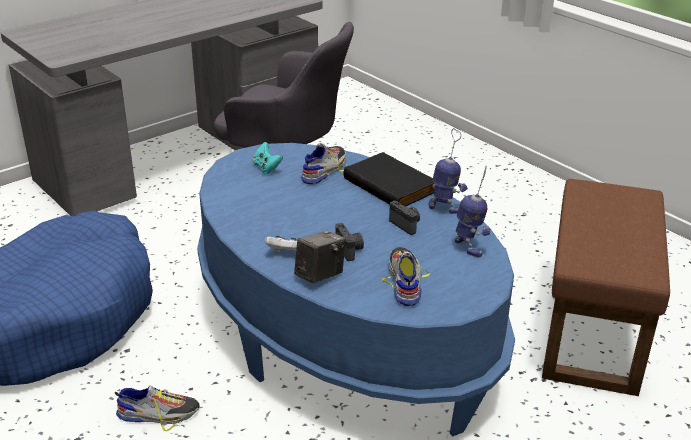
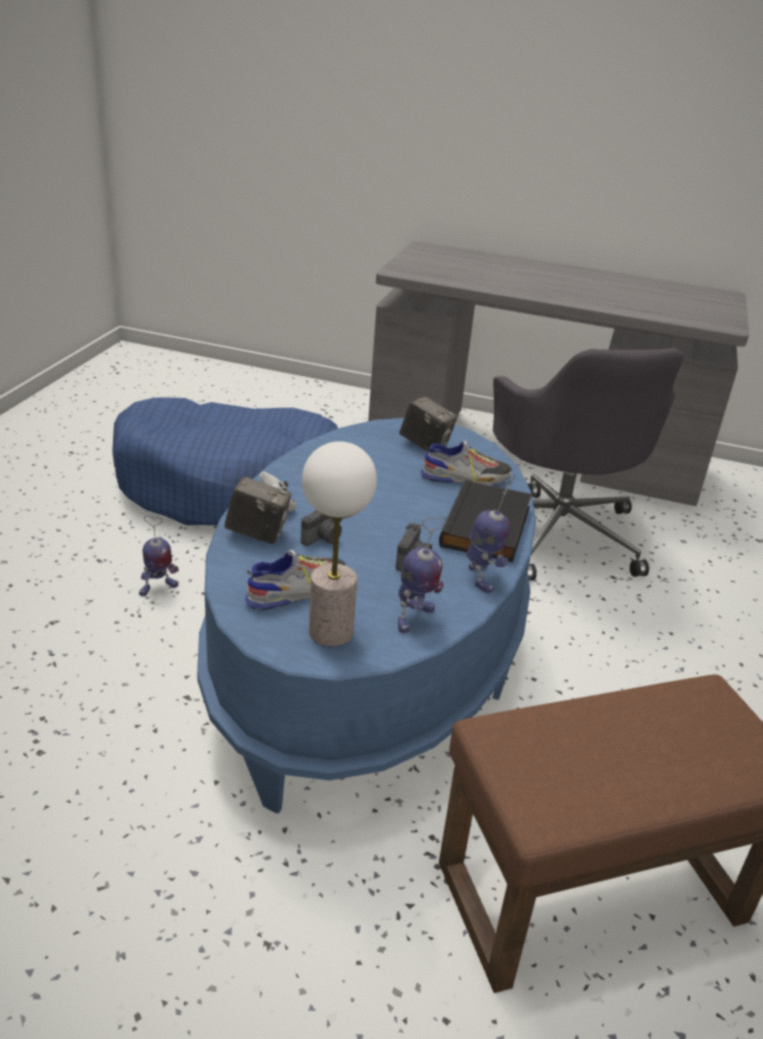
camera: 55 degrees right, 0 degrees up
(159, 413) = (157, 588): shoe -> toy robot
(266, 168) = (425, 445): turquoise game controller -> camera
(461, 282) = (331, 632): none -> table lamp

